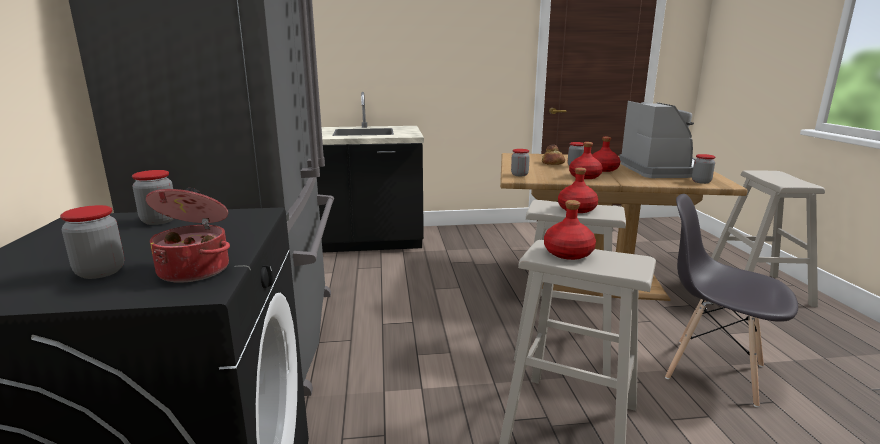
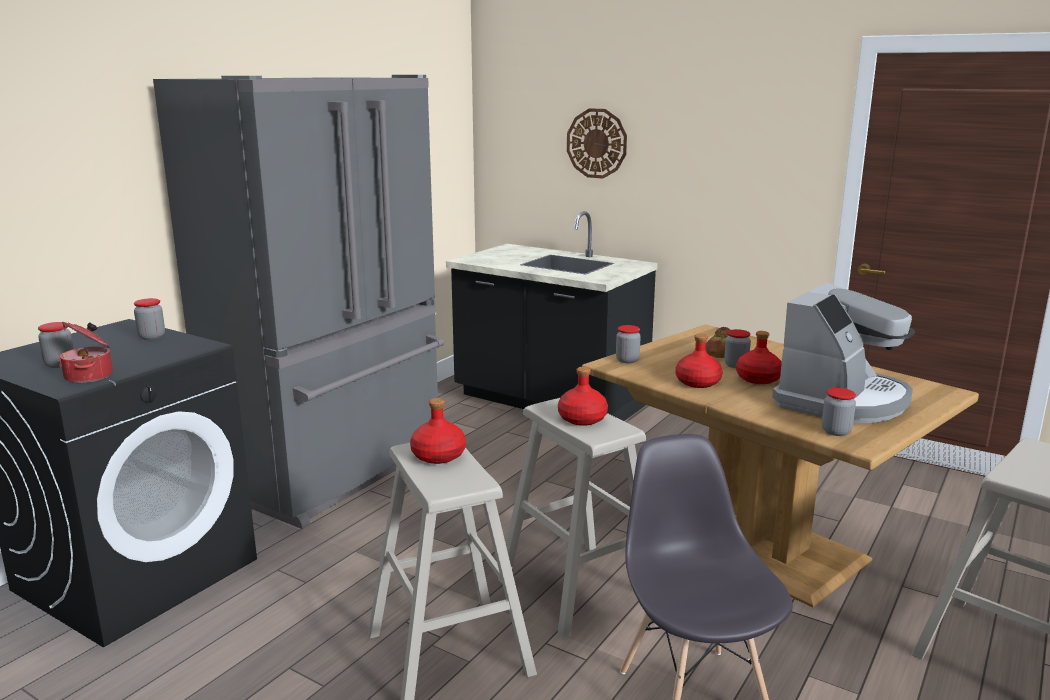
camera: 40 degrees right, 0 degrees up
(360, 40) = (596, 143): none -> wall clock

